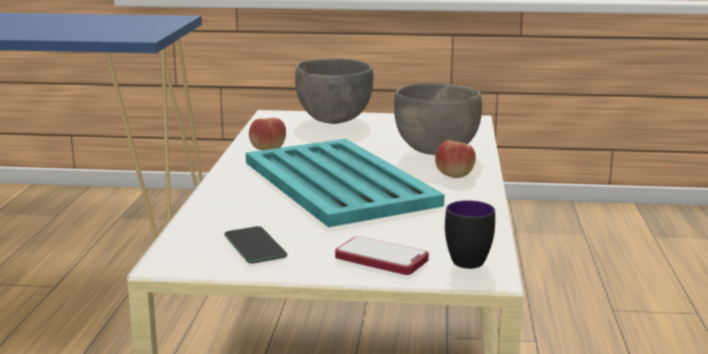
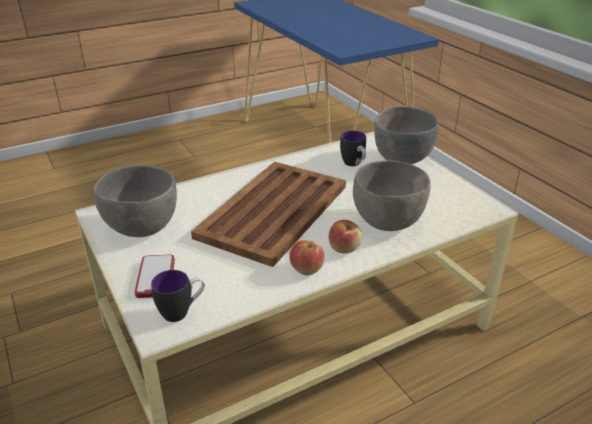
camera: 55 degrees right, 15 degrees up
(255, 246) = (141, 227): phone -> grey bowl
(267, 148) = (310, 163): apple -> apple (306, 269)
(308, 135) = (354, 165): none -> mug
(338, 184) = (272, 212): turquoise tray -> brown tray

